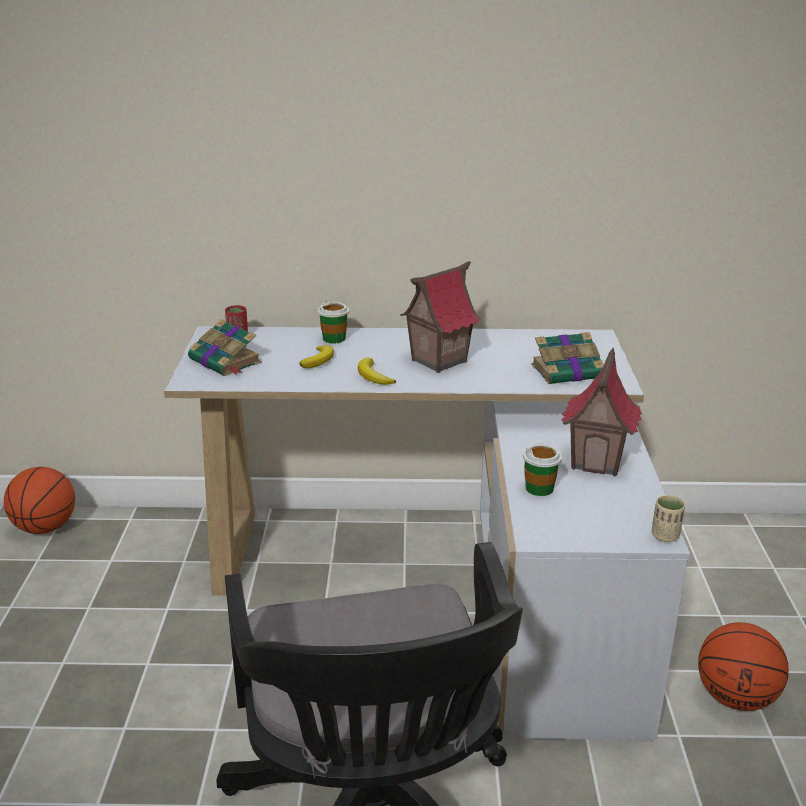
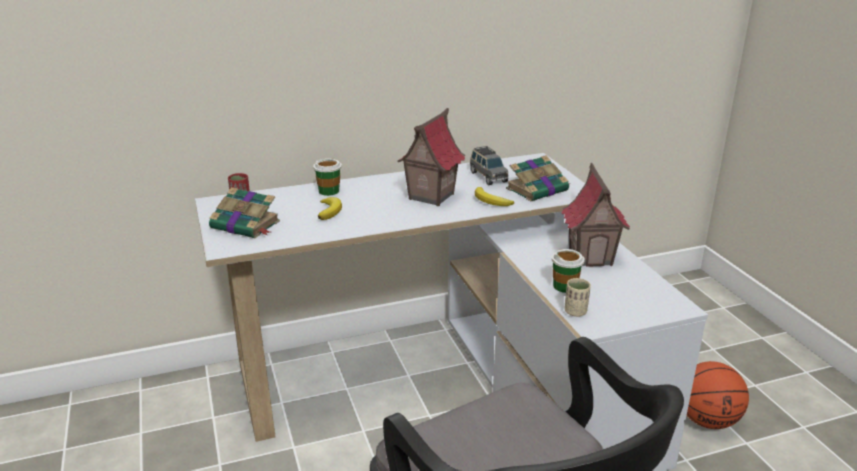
camera: 20 degrees left, 0 degrees up
(45, 528) = (57, 417): basketball -> none
(373, 376) = (387, 217): banana -> banana (491, 201)
(521, 348) = (488, 177): none -> grey toy car
(665, 536) = (682, 305): beige cup -> beige cup (575, 312)

